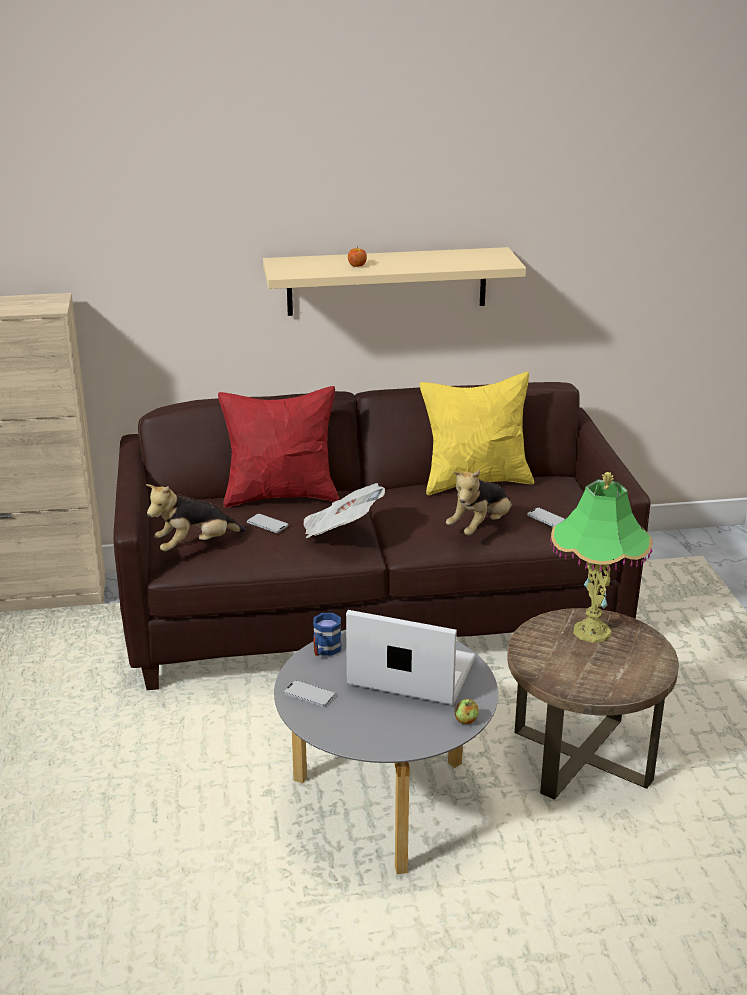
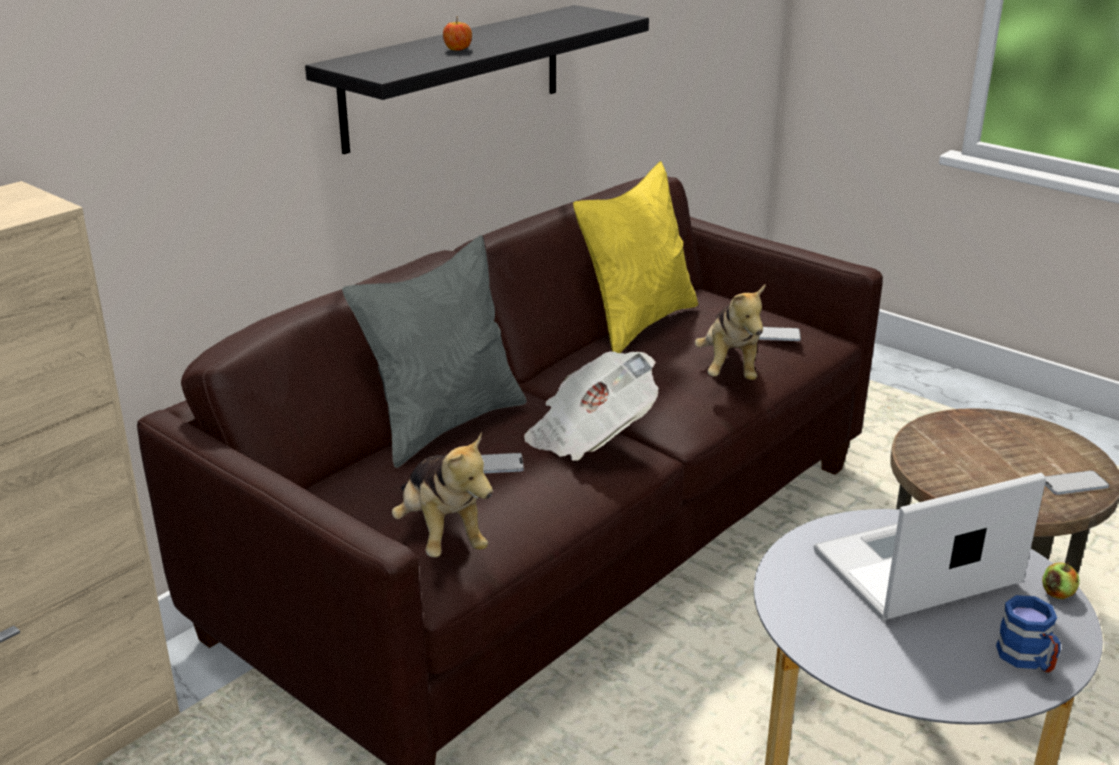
camera: 40 degrees left, 0 degrees up
(195, 546) = (441, 535): plush toy -> plush toy turned 45 degrees counterclockwise
(281, 496) = (444, 424): red pillow -> grey pillow
(309, 694) = (867, 659): phone -> phone (1074, 484)
(324, 651) = (787, 594): blue mug -> blue mug (1027, 660)
(387, 281) = (454, 76): beige shelf -> black shelf
(592, 632) = (966, 438): table lamp -> none

